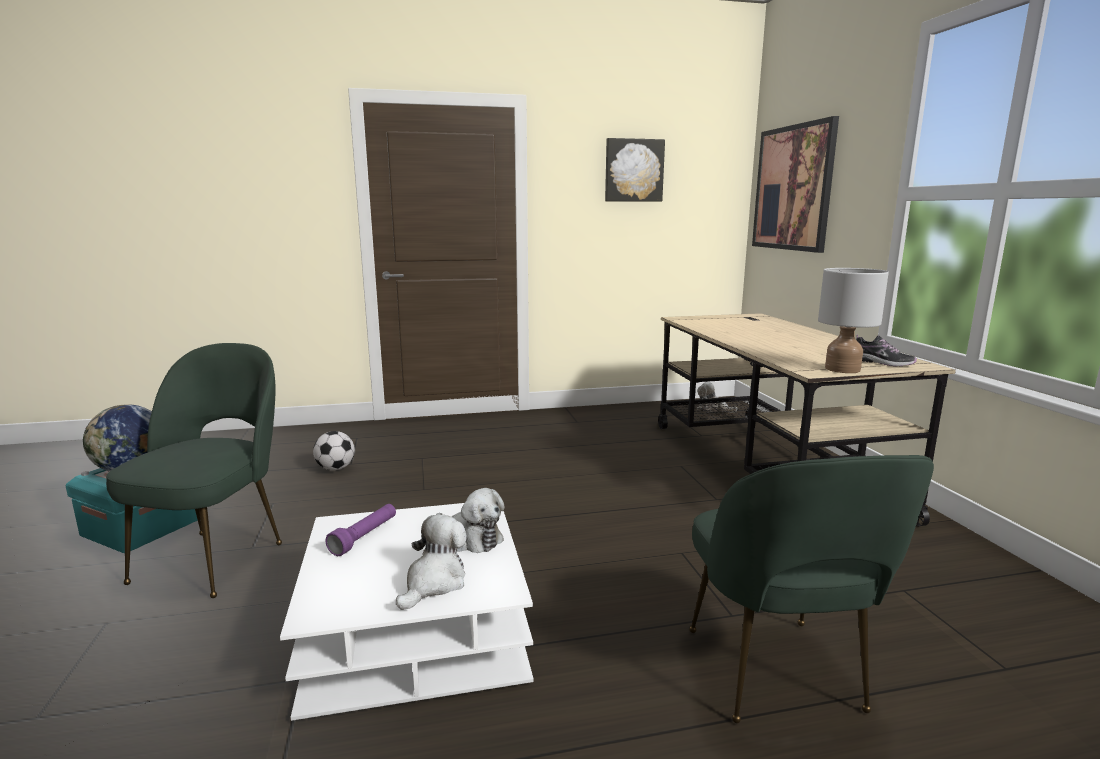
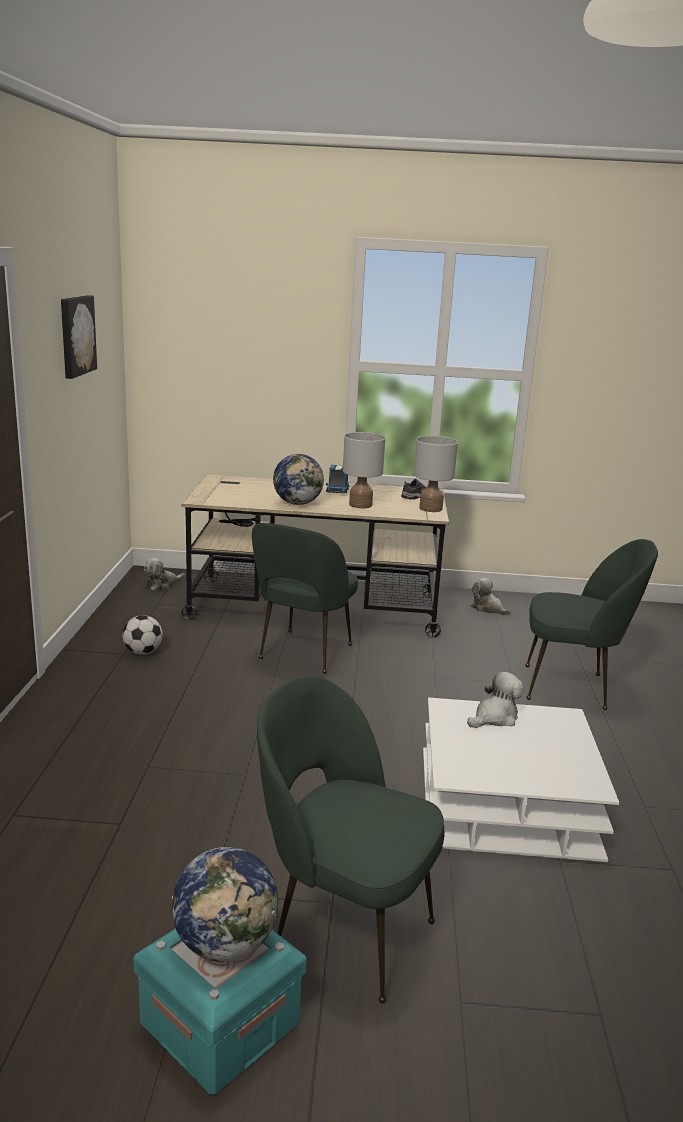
camera: 75 degrees left, 5 degrees up
(335, 468) = (128, 837): football -> football (143, 652)
(365, 537) = (481, 762): purple flashlight -> none
(434, 583) = (556, 738): plush toy -> plush toy (488, 609)
(649, 478) = (302, 655): none -> green chair
(734, 335) = (298, 503): none -> globe
(782, 349) = (360, 505): none -> grey table lamp
(793, 188) = (206, 347): picture -> none
(815, 340) = (337, 490): none -> toy truck

